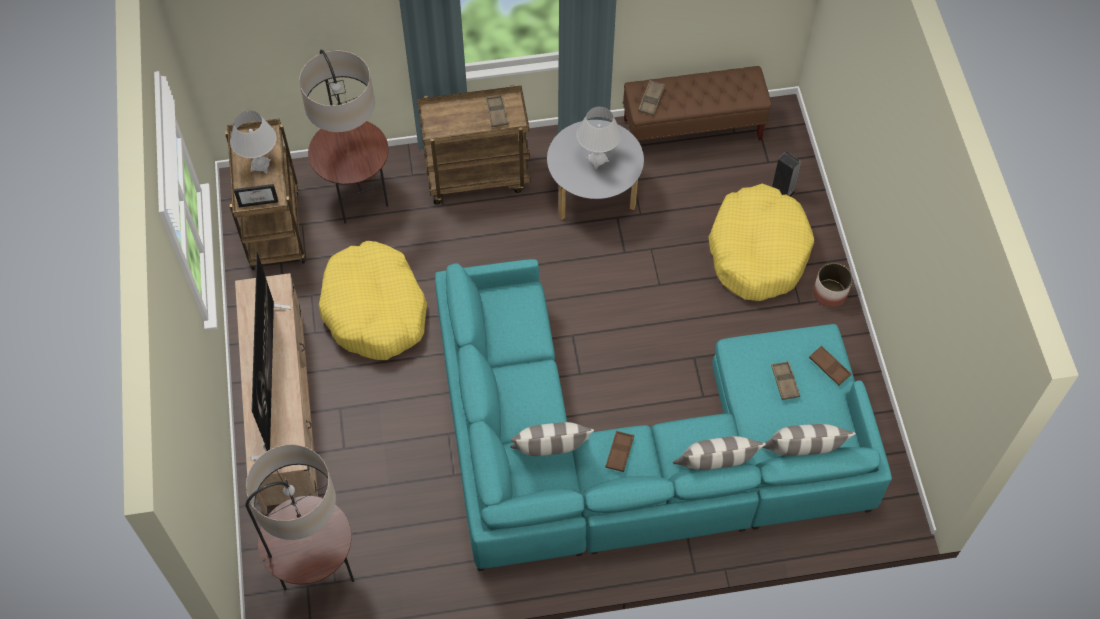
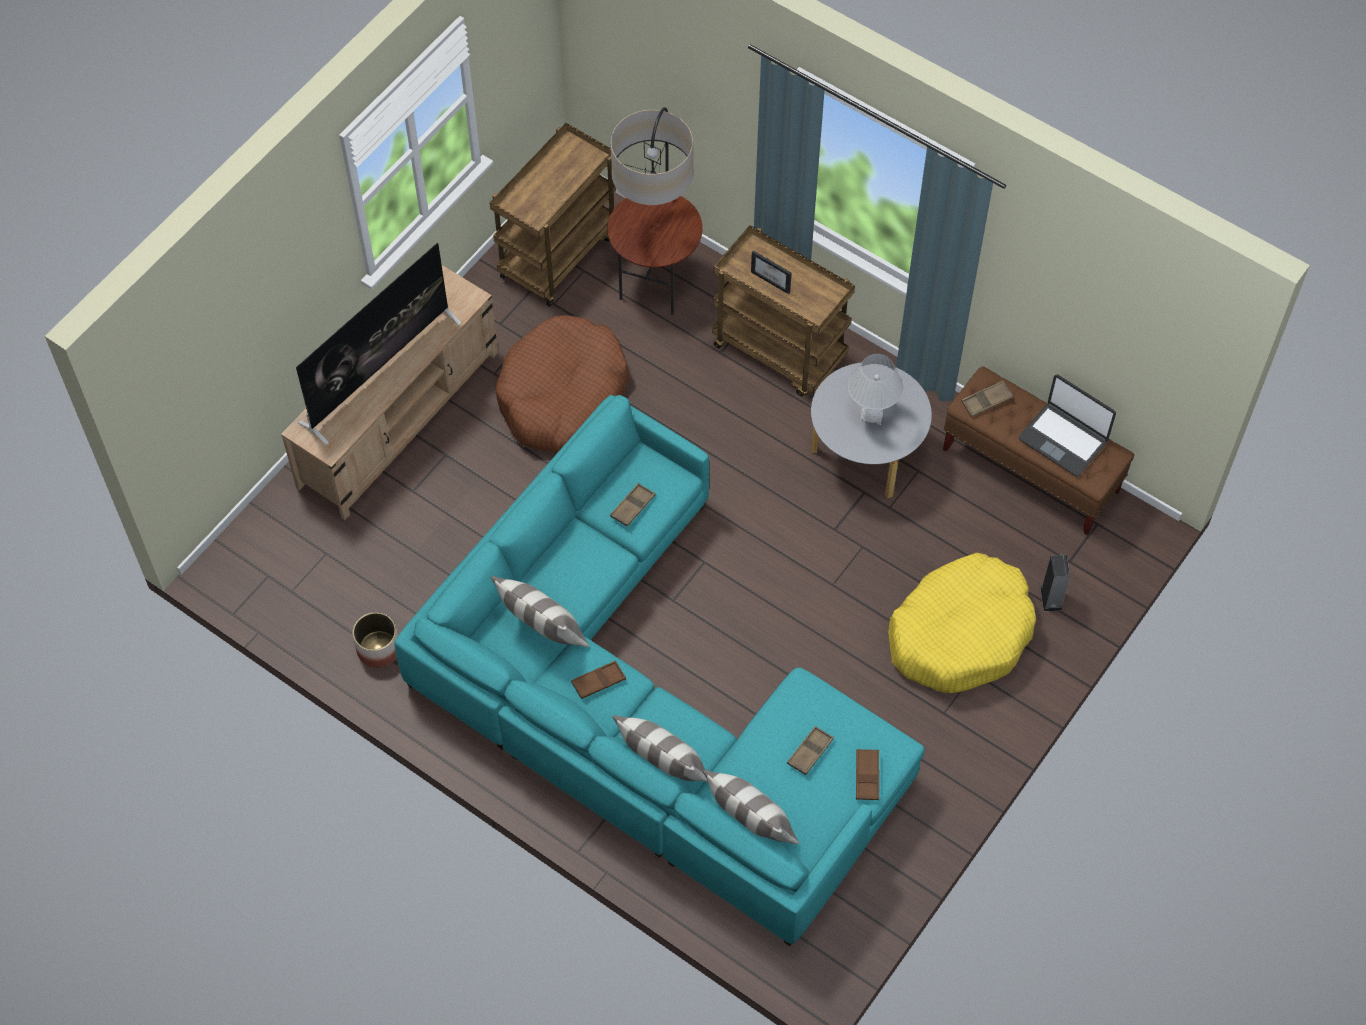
camera: 45 degrees right, 0 degrees up
(259, 200) = (524, 210): picture frame -> picture frame (773, 279)
(260, 165) = (558, 180): white table lamp -> none
(317, 572) = (287, 571): floor lamp -> none
(375, 310) = (563, 396): yellow dog bed -> brown dog bed
(497, 113) = (808, 294): brown tray -> brown tray (632, 507)
(716, 87) = (1063, 439): none -> laptop
(829, 293) = (983, 729): planter -> planter (378, 649)

